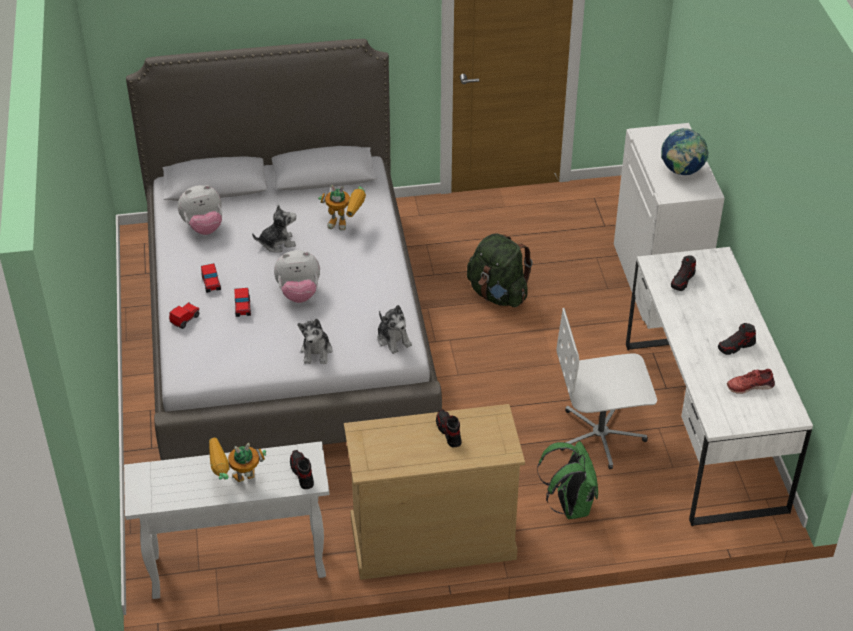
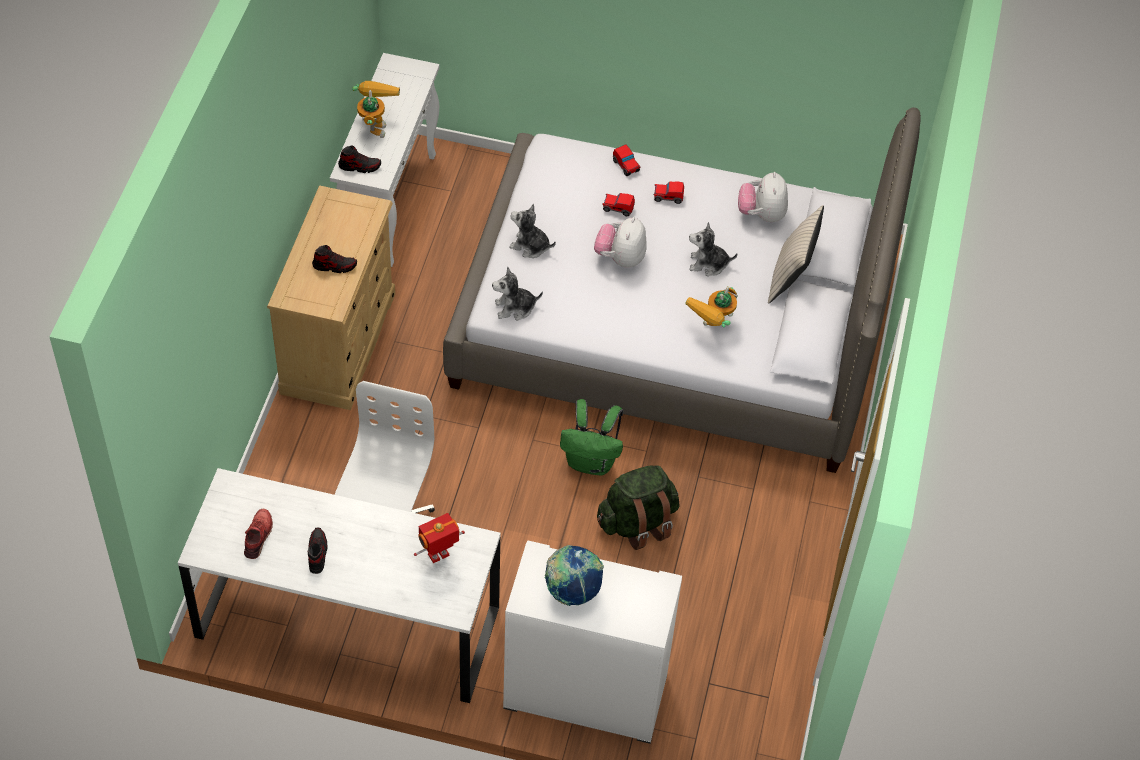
camera: 110 degrees right, 10 degrees up
(266, 197) = (791, 277): none -> beige pillow
(277, 243) = (708, 264): plush toy -> plush toy turned 90 degrees clockwise
(569, 505) = (314, 460): green backpack -> green backpack (591, 462)
(682, 280) = (439, 556): shoe -> toy robot

